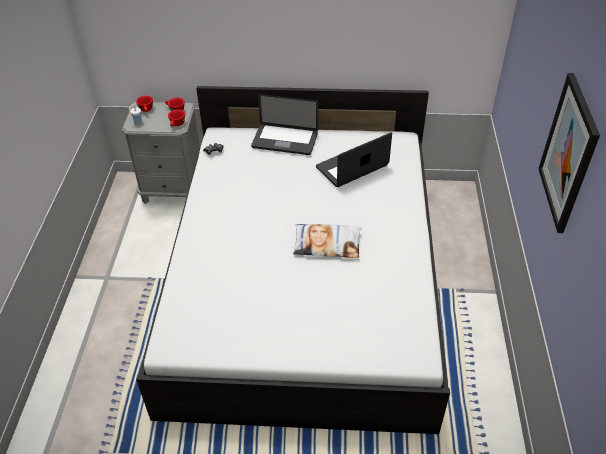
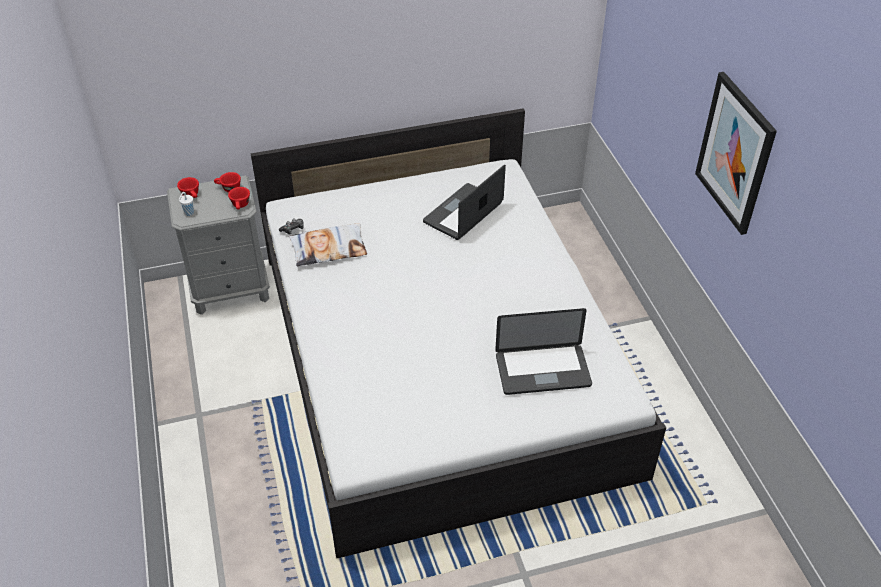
camera: 20 degrees left, 0 degrees up
(285, 140) = (371, 198): laptop -> laptop (542, 370)
(327, 244) = (477, 306): pillow -> pillow (329, 249)

